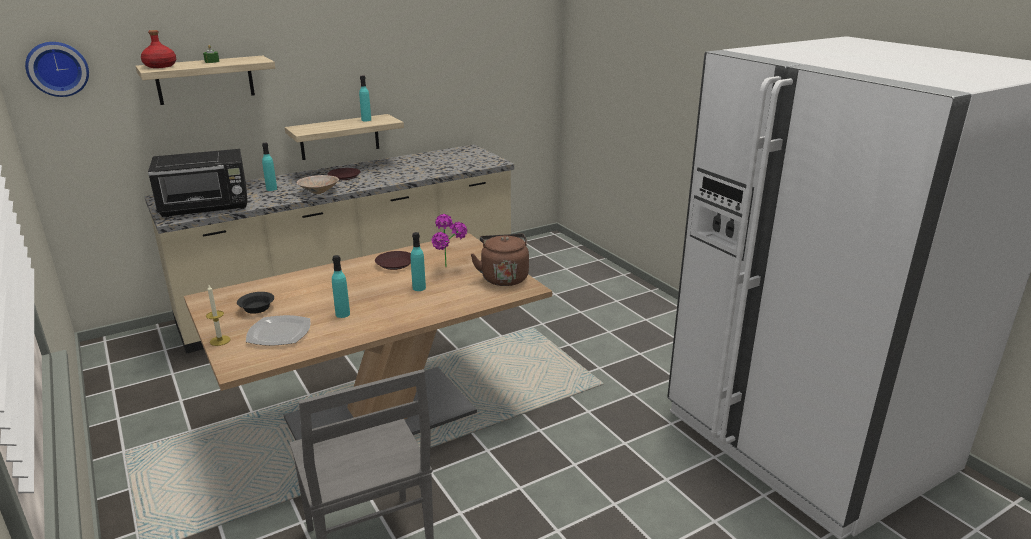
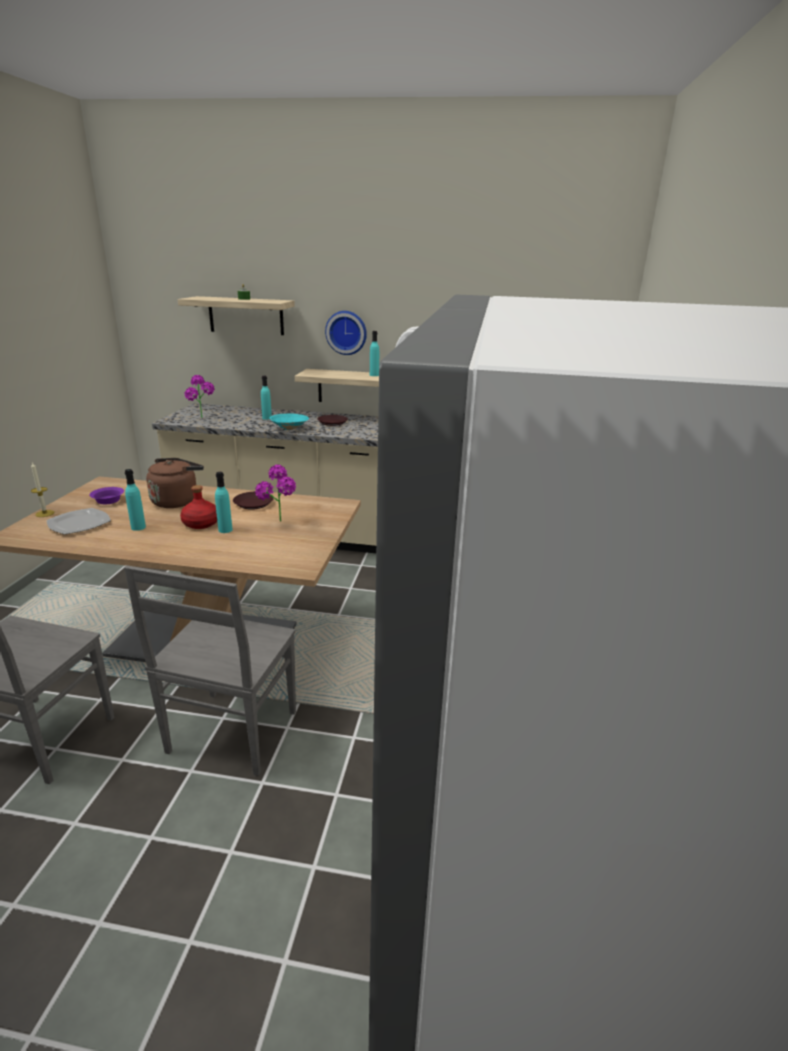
camera: 40 degrees right, 0 degrees up
(57, 68) = (146, 291): wall clock -> wall clock (346, 332)
(160, 66) = (204, 297): red bottle -> red bottle (201, 523)
(206, 207) = (203, 419): black microwave -> potted plant
(256, 309) = (107, 501): black bowl -> purple bowl
(319, 192) = (290, 428): beige bowl -> turquoise bowl
(503, 277) = (302, 549): brown kettle -> brown kettle (177, 501)
(510, 454) = (231, 734): none -> grey chair

